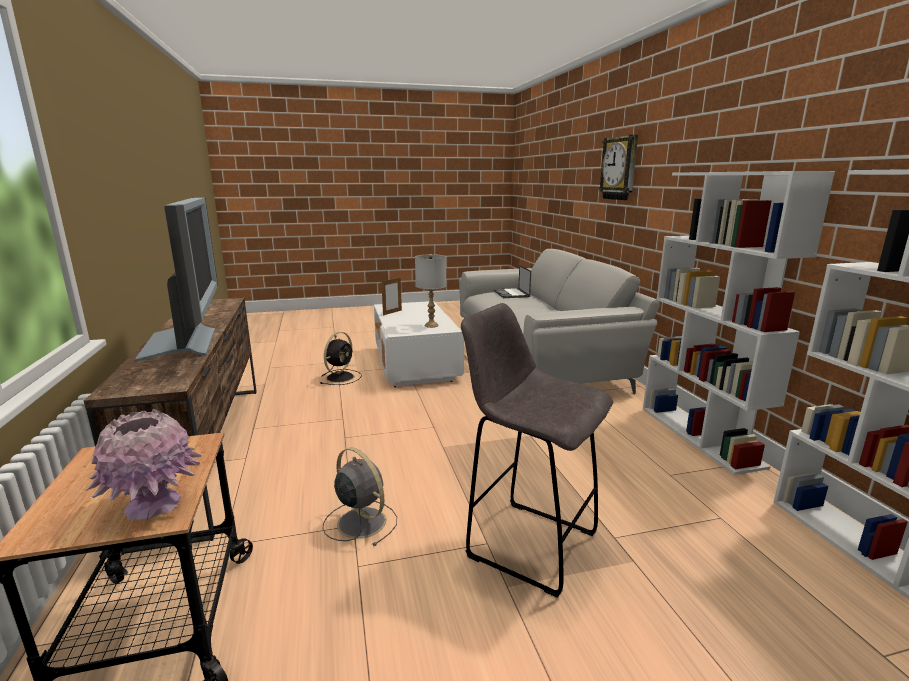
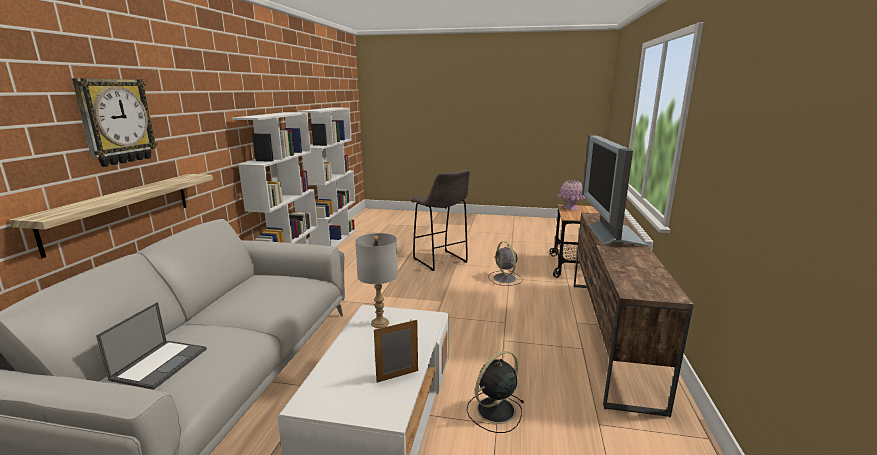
camera: 155 degrees left, 0 degrees up
(607, 232) = (121, 210): none -> shelf

